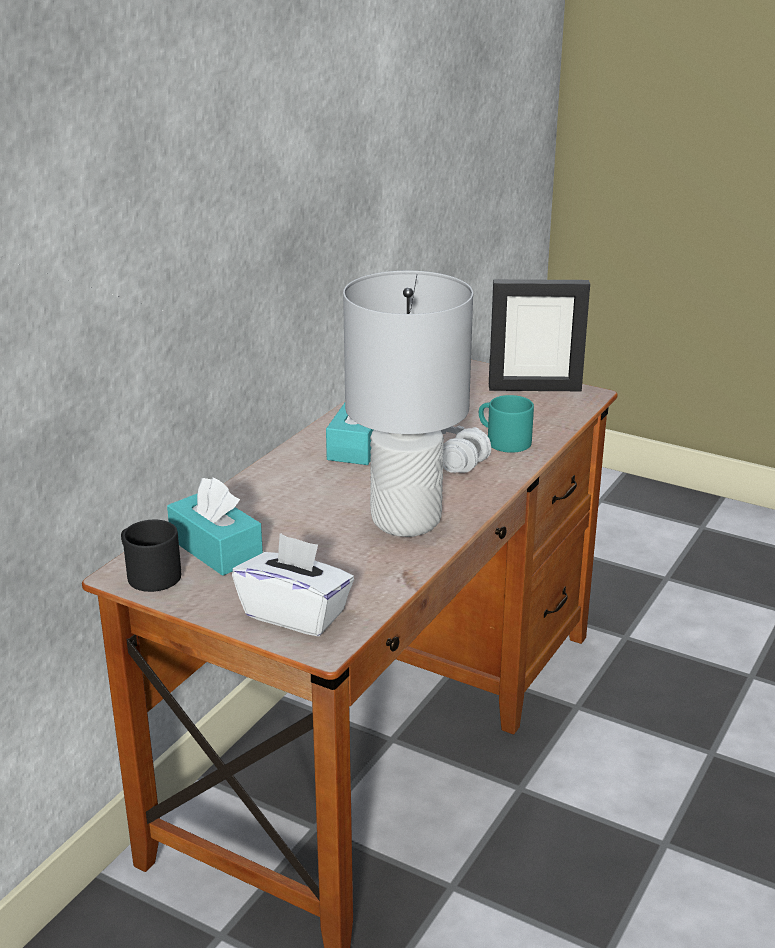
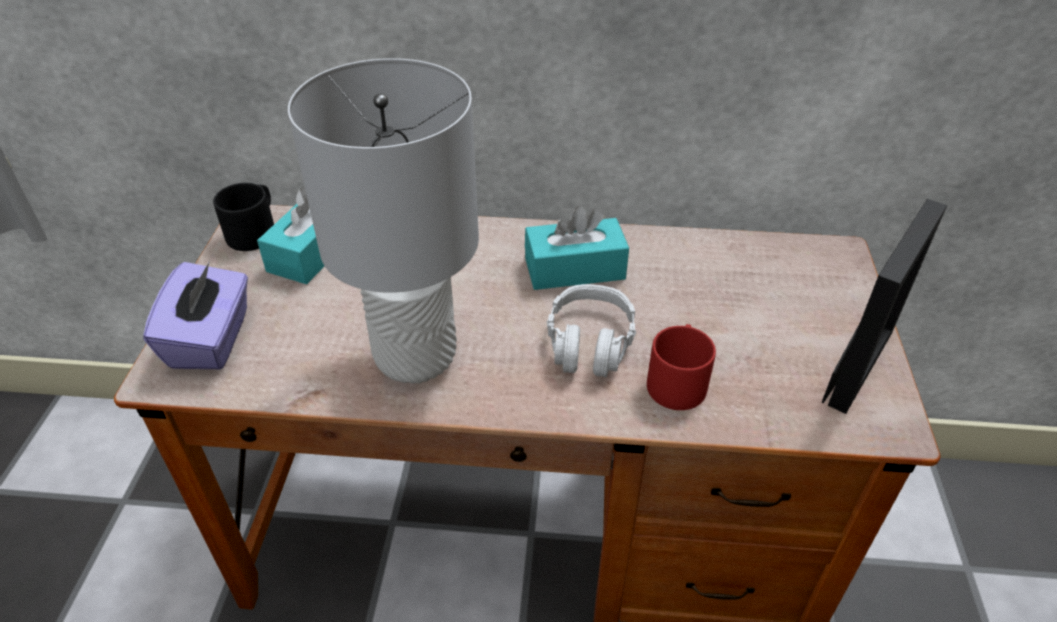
camera: 65 degrees right, 15 degrees up
(295, 614) = (212, 339): white tissue box -> purple tissue box
(502, 440) = (676, 379): turquoise mug -> red mug
(534, 387) = (858, 366): picture frame -> picture frame turned 120 degrees counterclockwise

